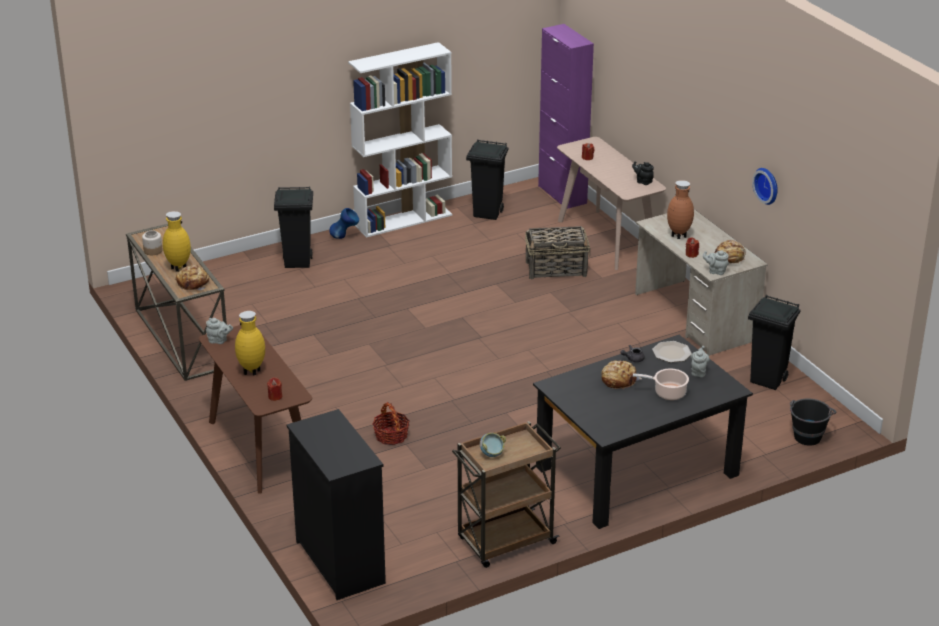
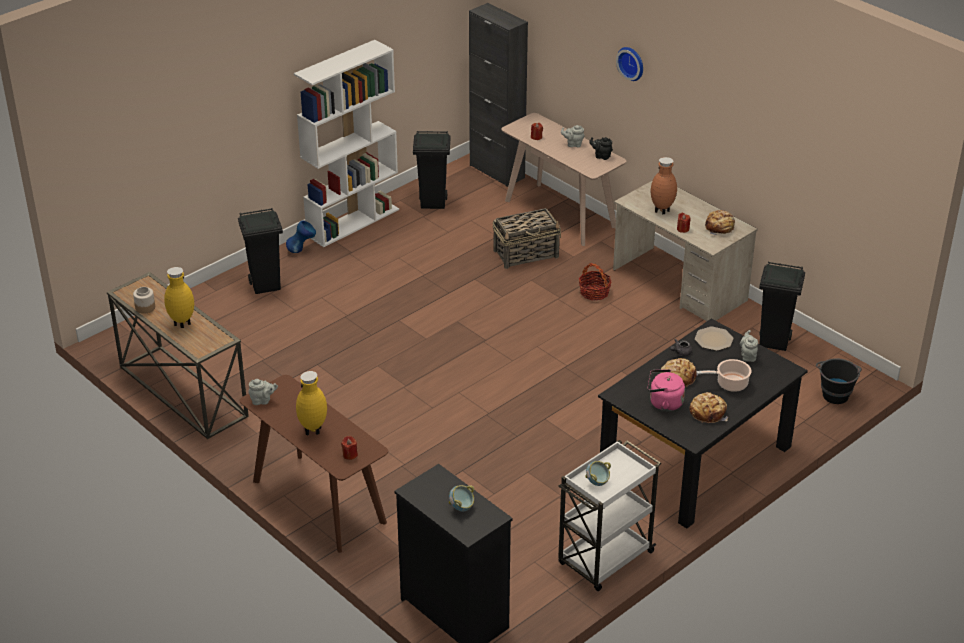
camera: 15 degrees left, 5 degrees up
(193, 283) = (205, 339): bread -> bread (708, 412)
(340, 448) = (461, 507): none -> bowl
(391, 436) = (444, 464): basket -> basket (594, 292)
(505, 542) = (604, 559): brown cart -> white cart
(562, 194) = (497, 171): purple cabinet -> black cabinet
(593, 399) = (663, 403): none -> pink kettle
(716, 271) = (713, 244): grey teapot -> grey teapot (573, 144)
(768, 185) = (755, 154): wall clock -> wall clock (632, 63)

